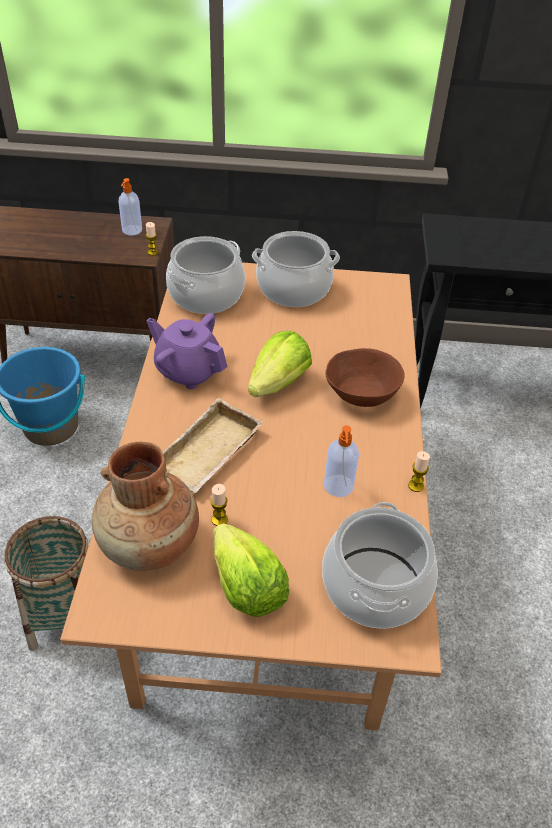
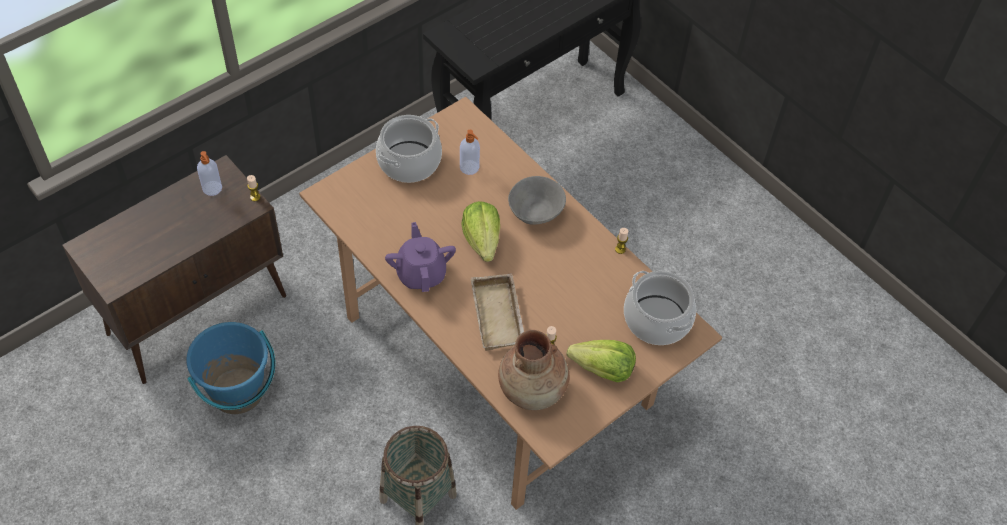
camera: 45 degrees left, 10 degrees up
(188, 371) = (421, 273): purple teapot -> purple teapot turned 90 degrees clockwise
(206, 295) = (360, 209): cooking pot -> none
(338, 487) = (585, 281): soap dispenser -> soap dispenser (470, 168)
(362, 394) = (535, 212): brown bowl -> grey bowl

